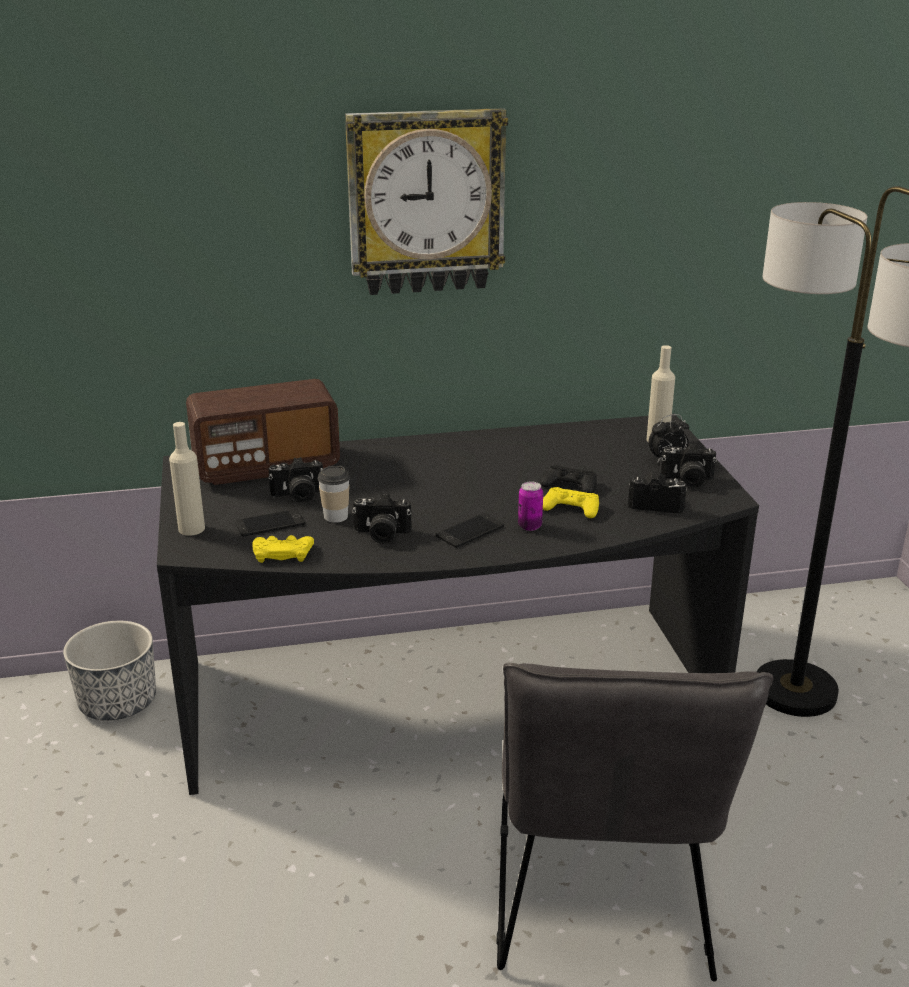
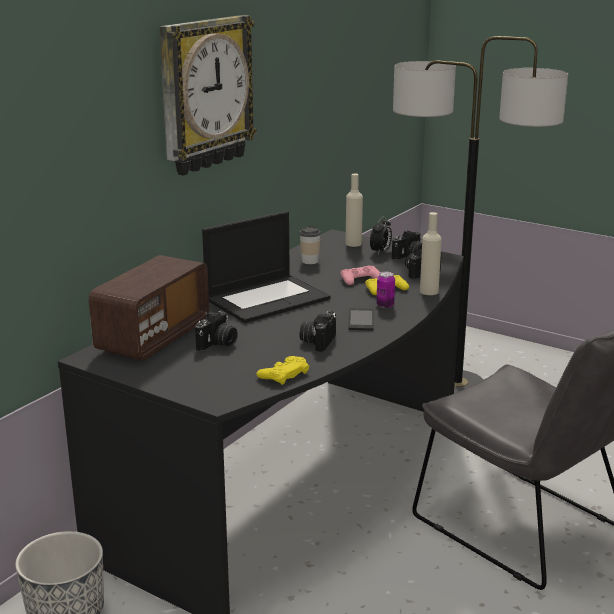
camera: 45 degrees left, 5 degrees down
(191, 529) = (191, 388): beige bottle -> beige bottle (429, 291)
(270, 523) = (237, 364): phone -> none
(335, 516) = (268, 344): cup -> cup (310, 261)
(381, 534) = (318, 341): camera -> camera turned 150 degrees clockwise
(436, 468) = (267, 298): none -> laptop
(570, 485) = (360, 279): black game controller -> pink game controller

